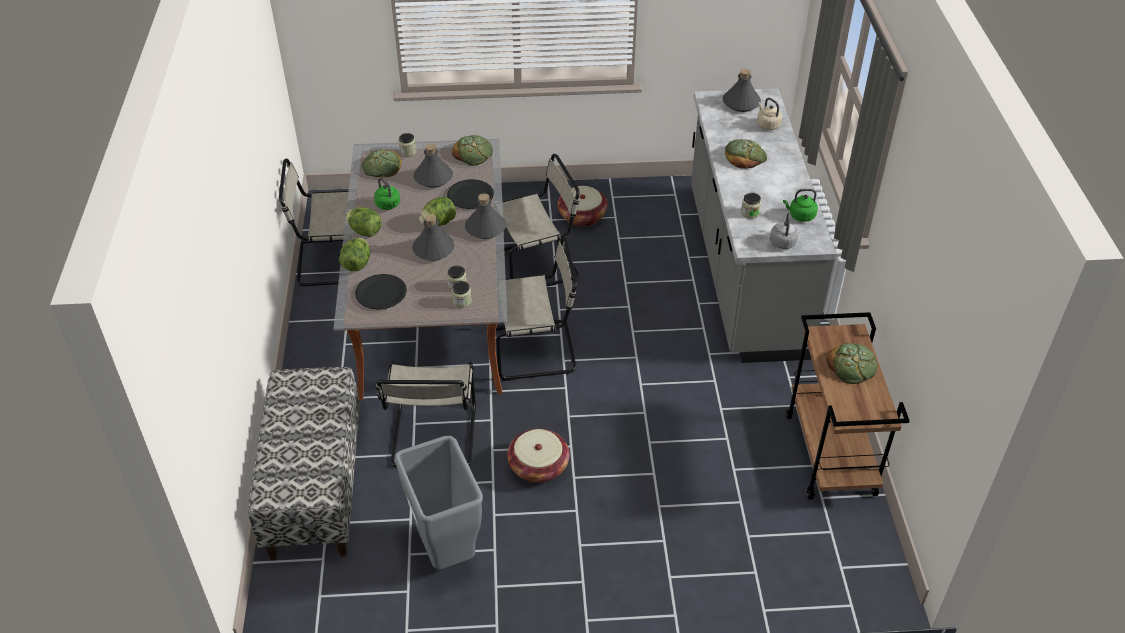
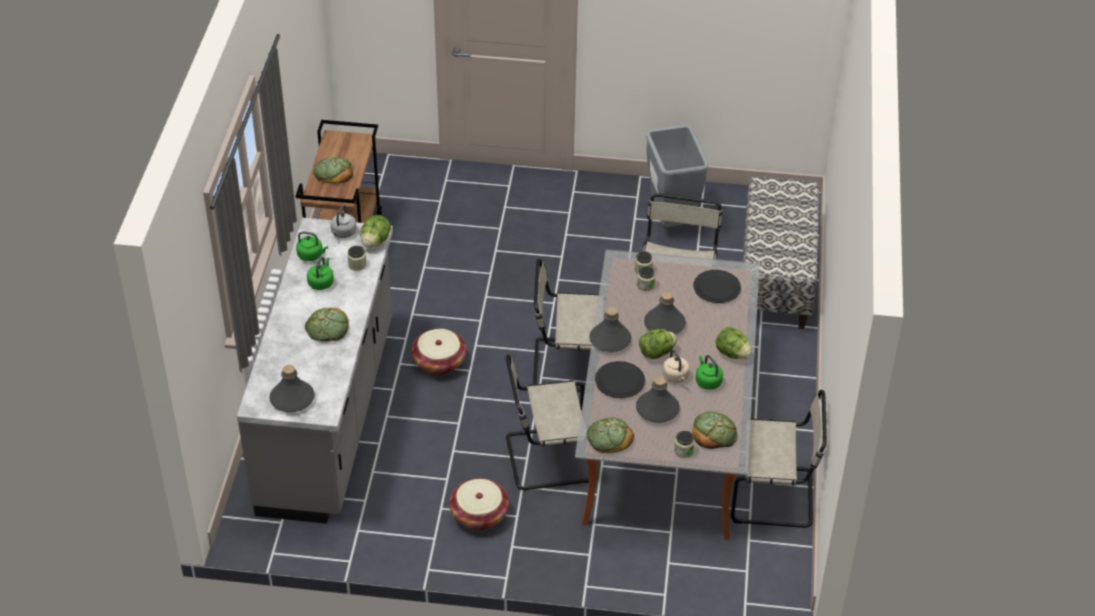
camera: 170 degrees left, 0 degrees up
(357, 264) = (740, 319): lettuce -> lettuce (375, 242)
(538, 466) = (589, 268): basket -> basket (439, 362)
(767, 125) = (280, 364): beige kettle -> beige kettle (676, 377)
(774, 193) = (321, 282): none -> green kettle

